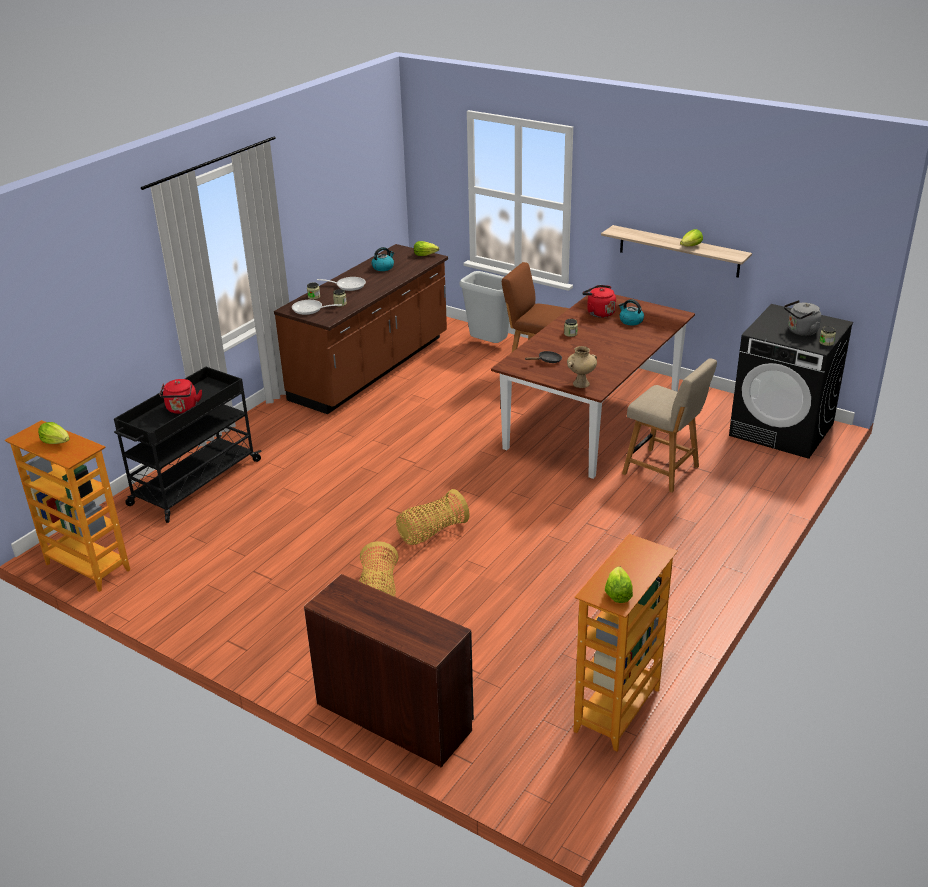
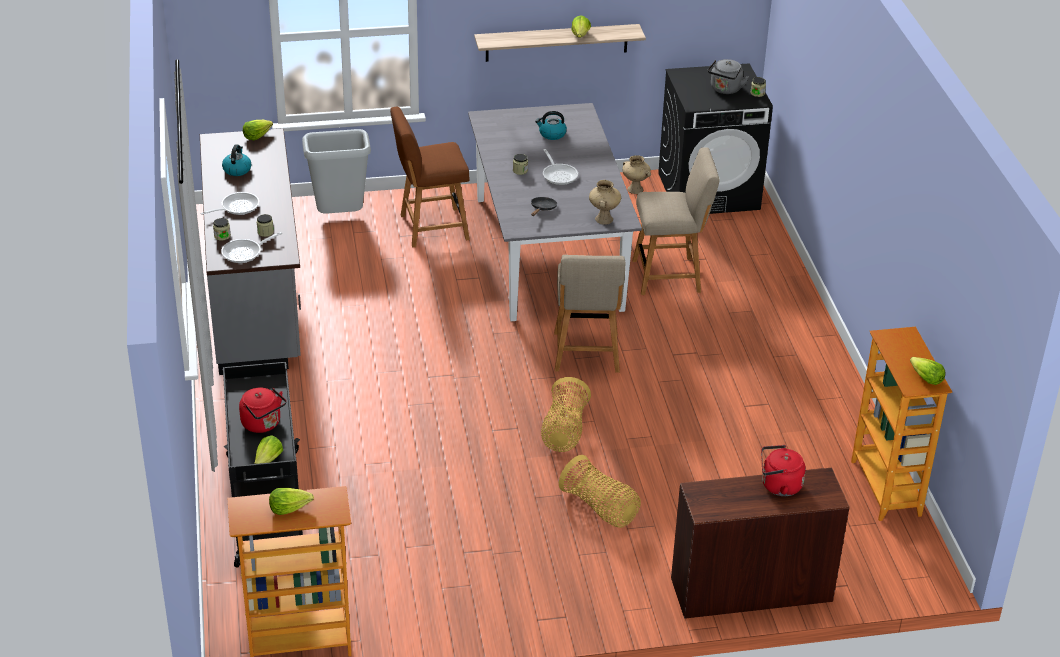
camera: 45 degrees left, 5 degrees up
(150, 429) = (268, 460): none -> lettuce
(371, 368) = (256, 297): brown counter -> grey counter
(522, 493) = (586, 355): none -> beige chair
(593, 420) = (549, 253): brown dining table -> grey dining table
(594, 346) = (559, 175): none -> frying pan
(599, 313) = (512, 137): red kettle -> red kettle (778, 486)
(720, 406) = (634, 189): none -> beige vase

